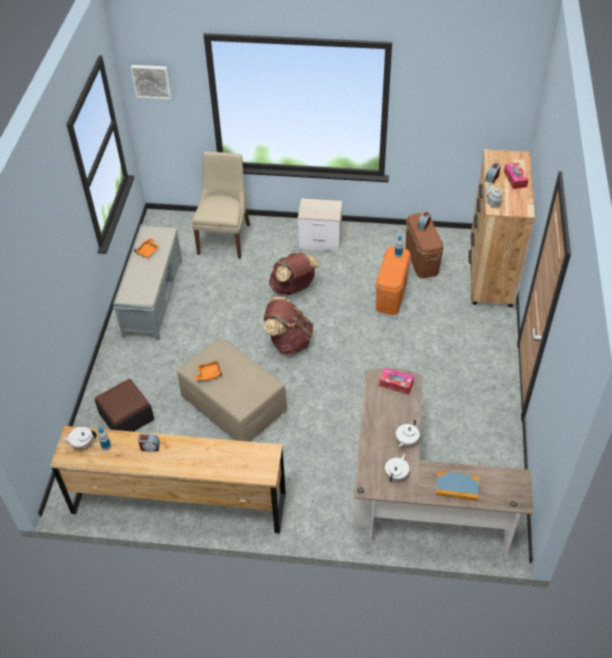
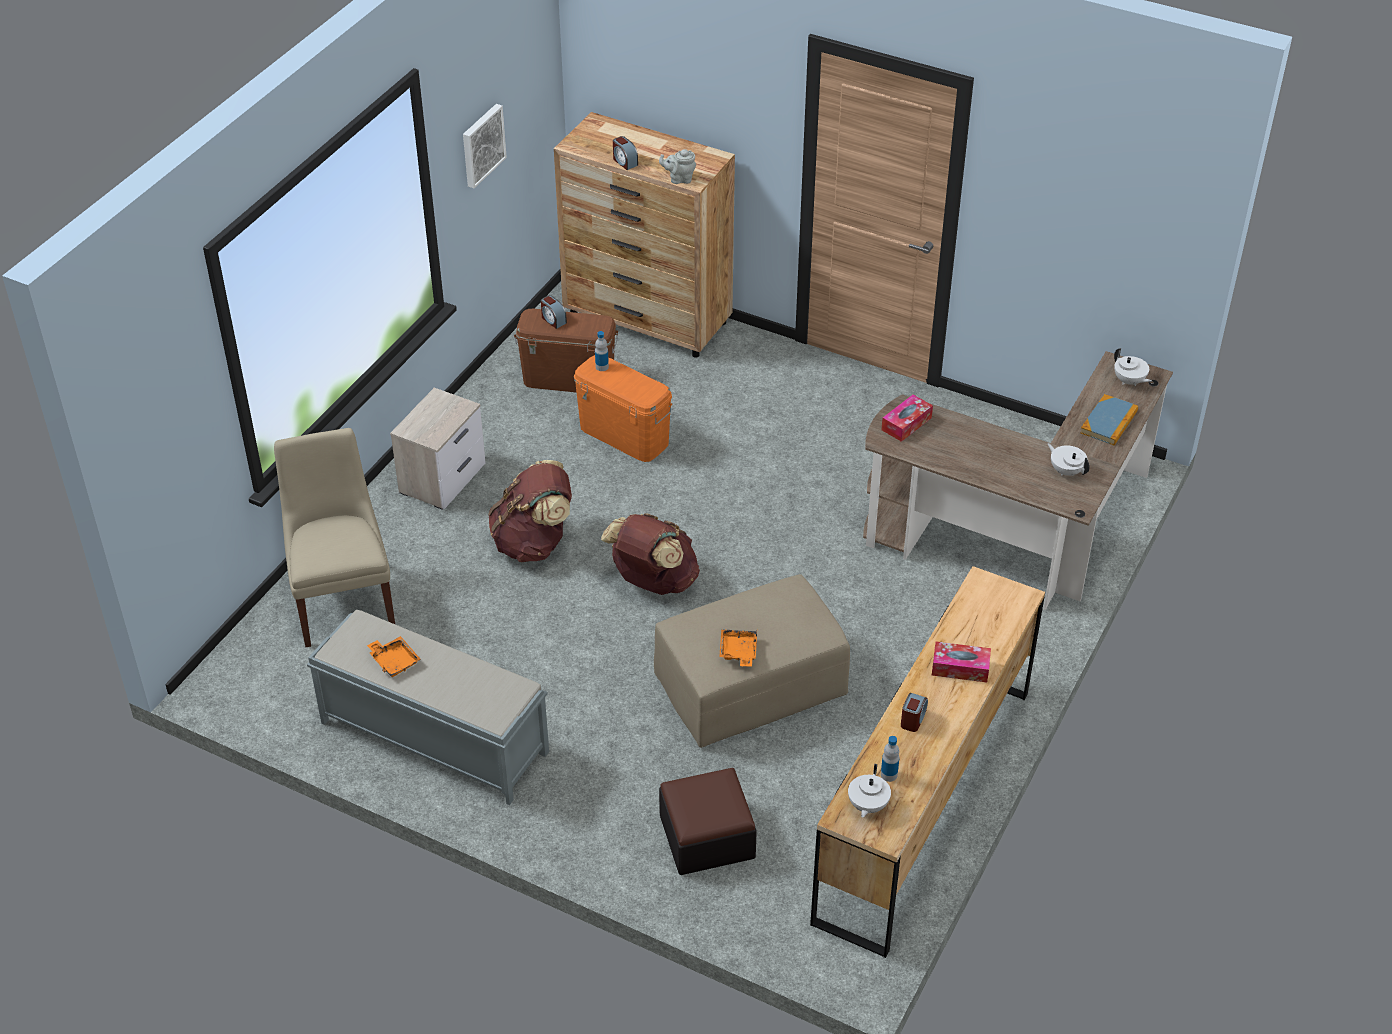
camera: 70 degrees left, 5 degrees down
(151, 81) = (148, 408): picture -> picture (481, 145)
(224, 237) = (343, 599): beige chair -> beige chair turned 45 degrees clockwise
(406, 440) = (1012, 444): white teapot -> white teapot (1129, 381)
(515, 179) = (642, 143): tissue box -> tissue box (960, 668)

